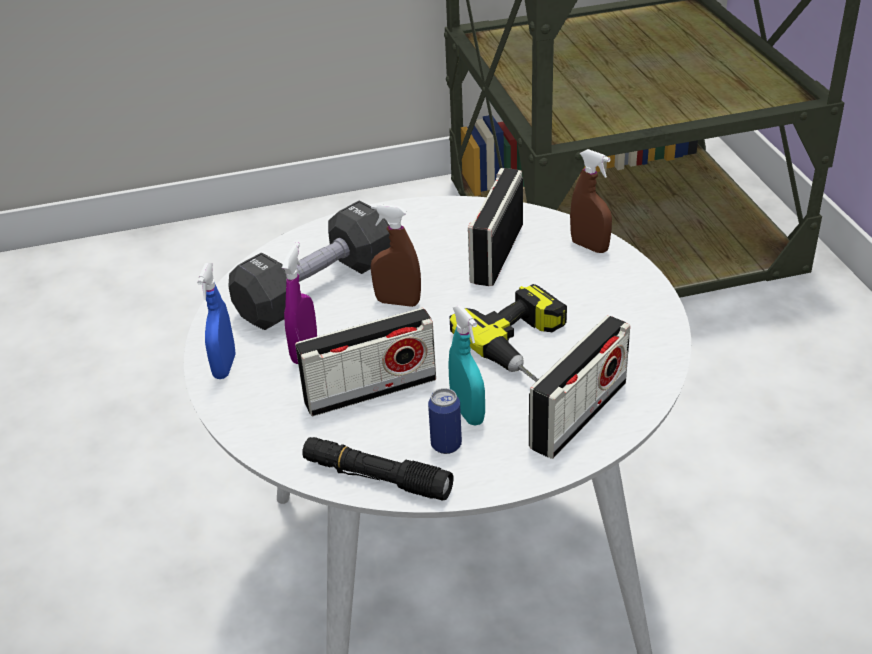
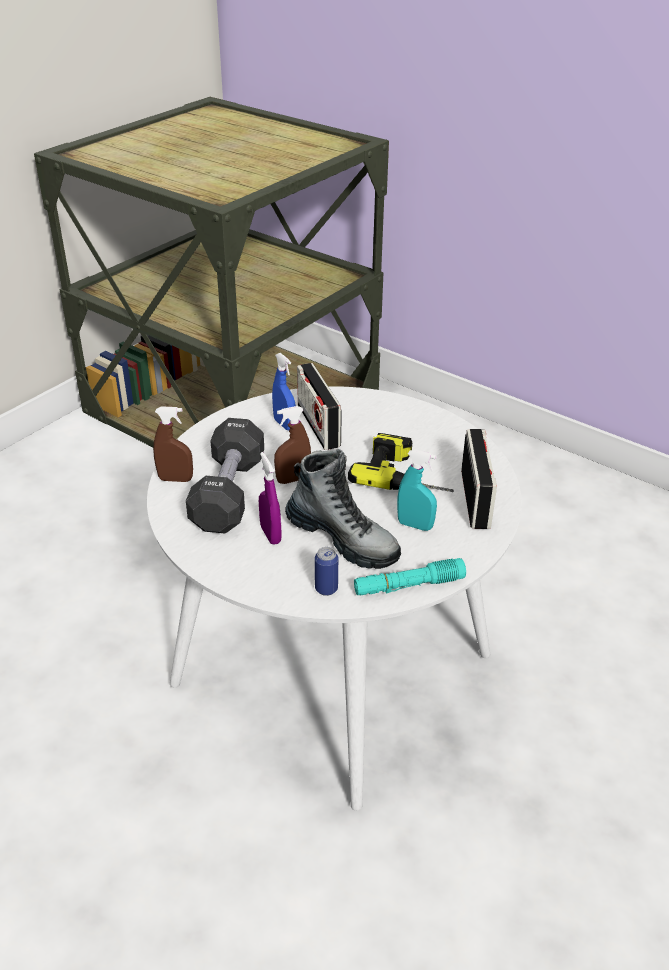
camera: 40 degrees left, 0 degrees up
(225, 367) = (228, 568): blue spray bottle -> blue spray bottle (284, 424)
(370, 391) = (343, 539): radio -> boot
(376, 477) = (408, 585): black flashlight -> turquoise flashlight
(446, 445) = (425, 548): can -> can (326, 589)
(589, 246) = (369, 401): brown spray bottle -> brown spray bottle (175, 479)

